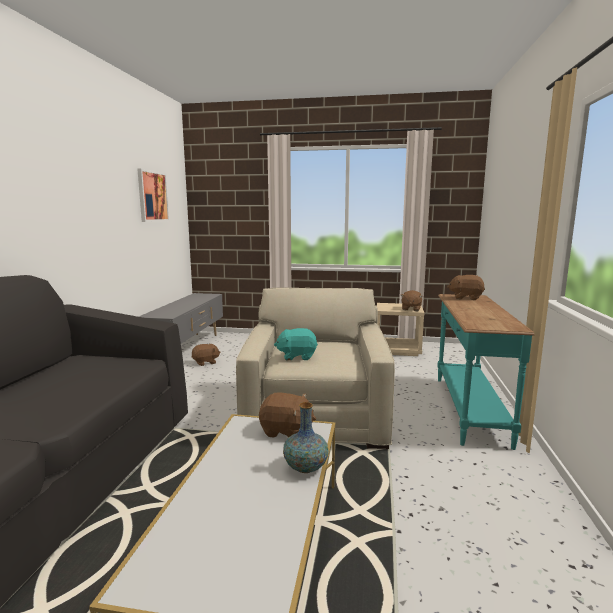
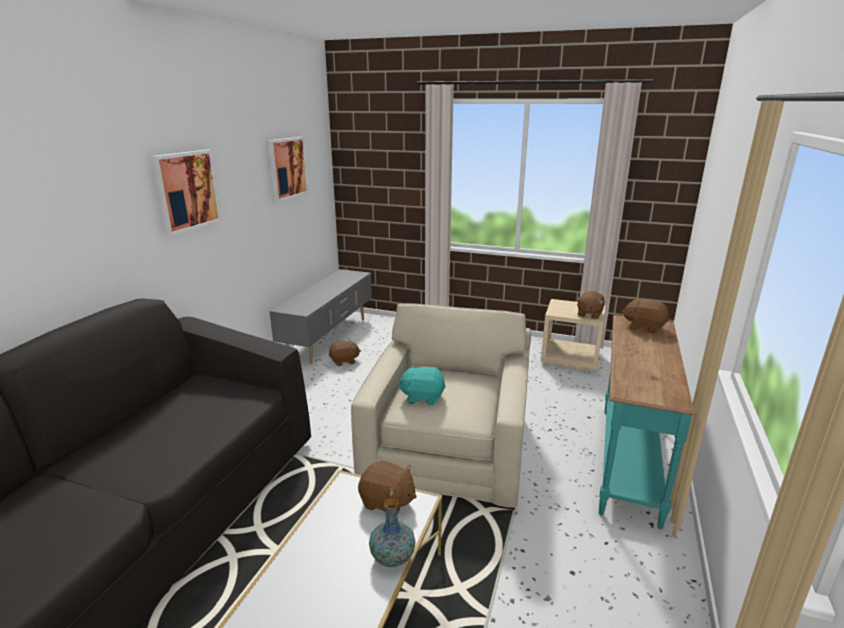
camera: 10 degrees right, 10 degrees up
(69, 192) = (187, 191): none -> picture

